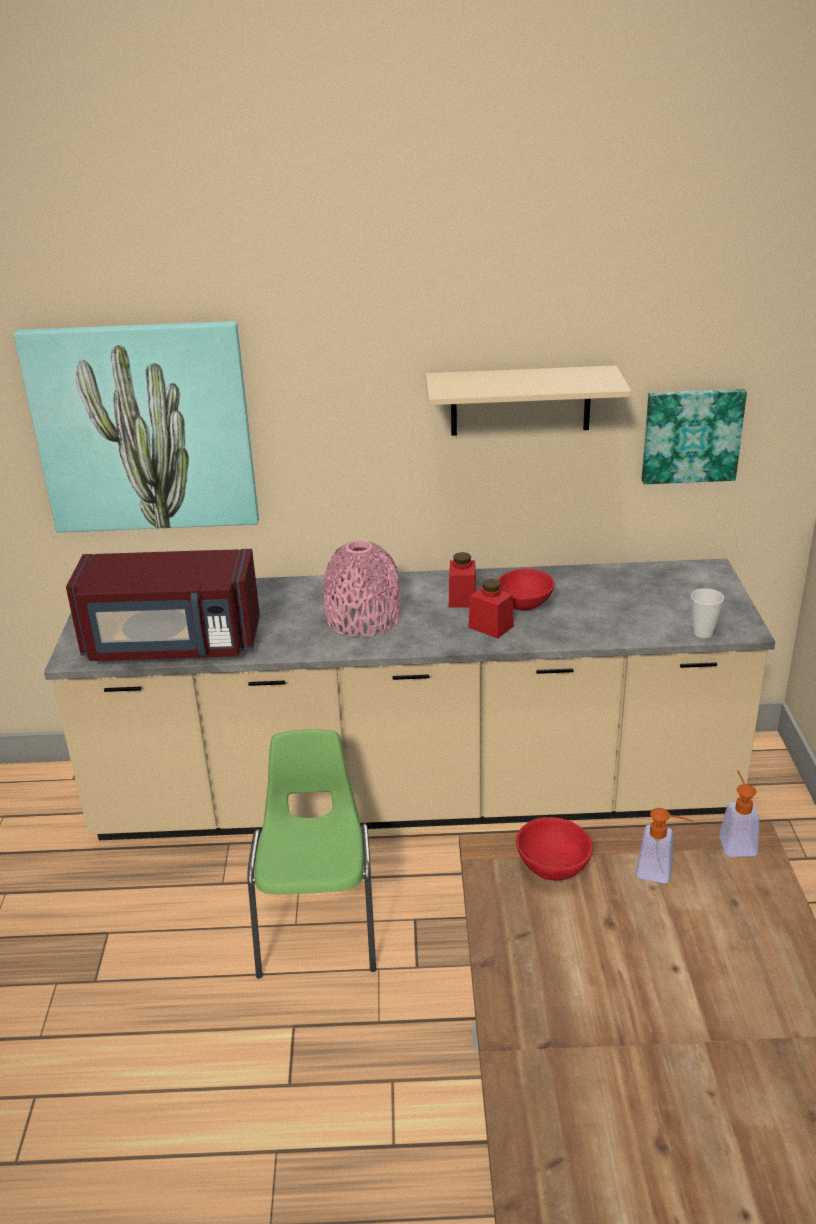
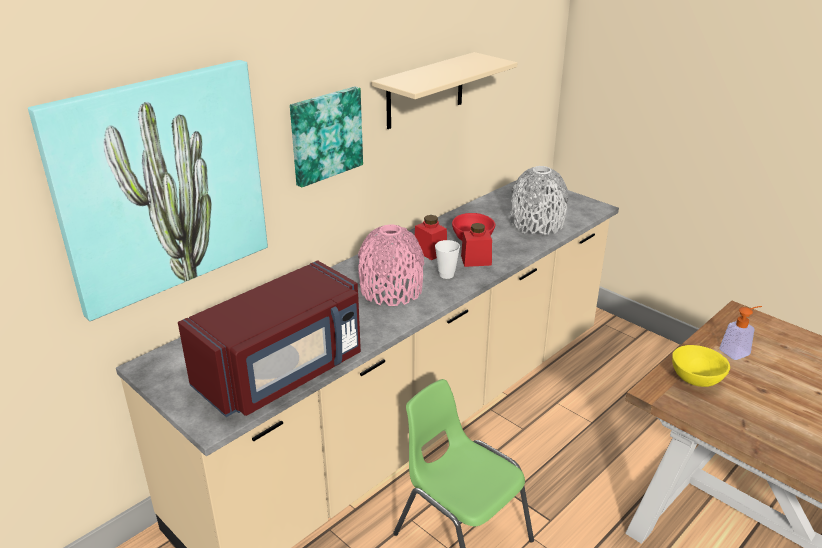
camera: 45 degrees left, 0 degrees up
(553, 867) = (695, 379): red bowl -> yellow bowl
(629, 617) = (536, 224): none -> grey vase
(691, 435) = (507, 94): picture -> picture (325, 135)
(703, 633) = (583, 217): cup -> cup (446, 275)
(735, 841) = (736, 317): soap dispenser -> none

